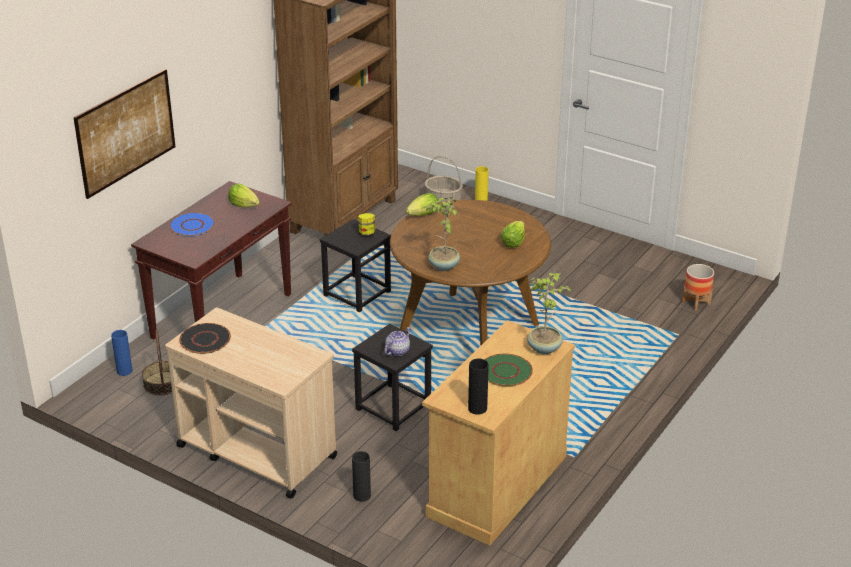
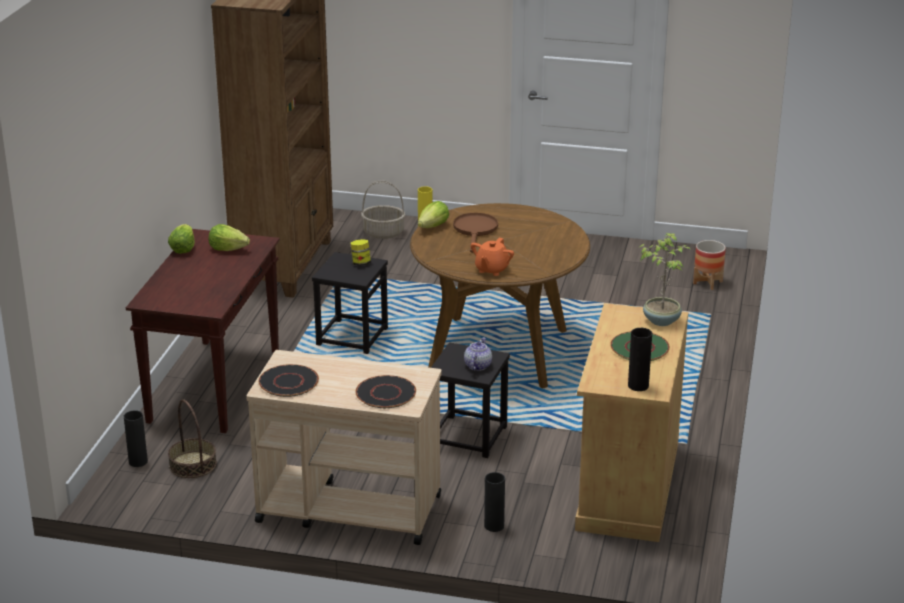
camera: 20 degrees left, 5 degrees down
(124, 371) = (138, 462): blue vase -> black vase
(126, 132) = (113, 171): picture -> none
(192, 225) = (183, 278): blue plate -> none
(273, 367) = (386, 393): none -> black plate
(443, 266) = (491, 269): potted plant -> orange teapot
(456, 225) = (475, 231): none -> brown frying pan
(513, 243) = (547, 236): lettuce -> lettuce (183, 249)

